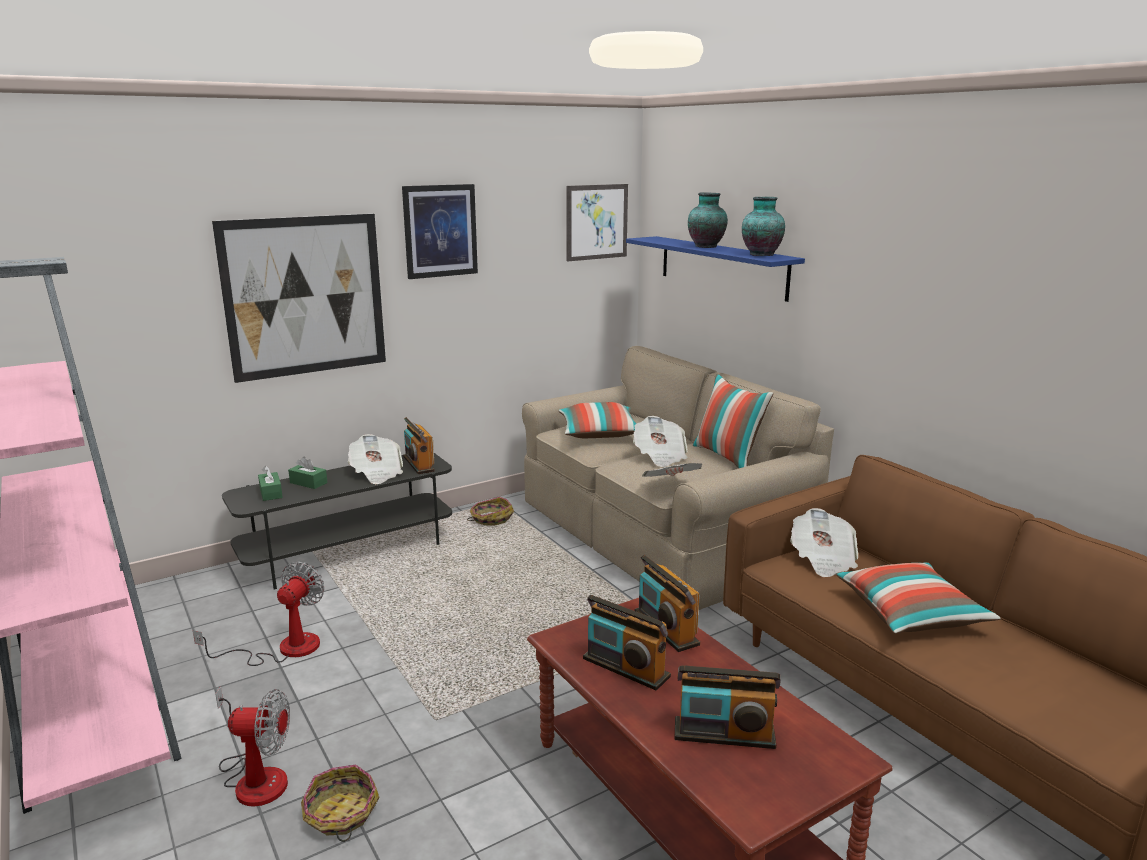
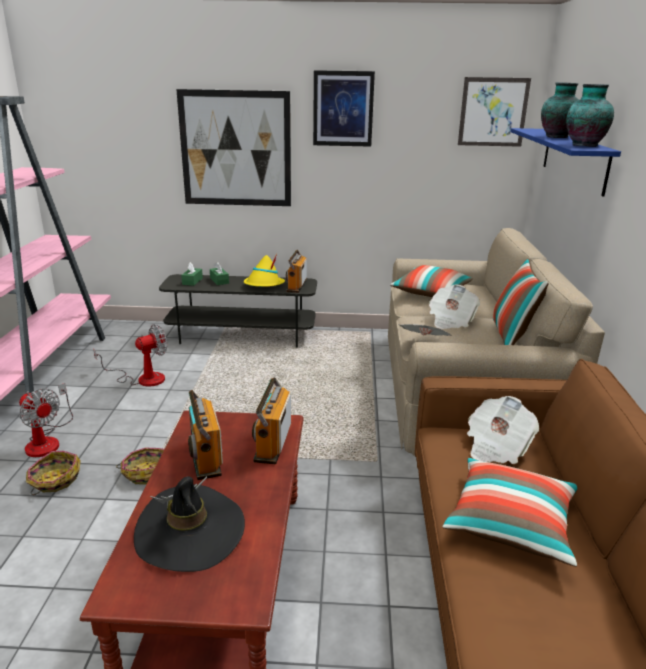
camera: 35 degrees right, 5 degrees up
(377, 473) = (264, 285): newspaper -> yellow hat
(490, 519) = (350, 342): basket -> basket (146, 472)
(724, 734) = (190, 532): radio -> black hat

